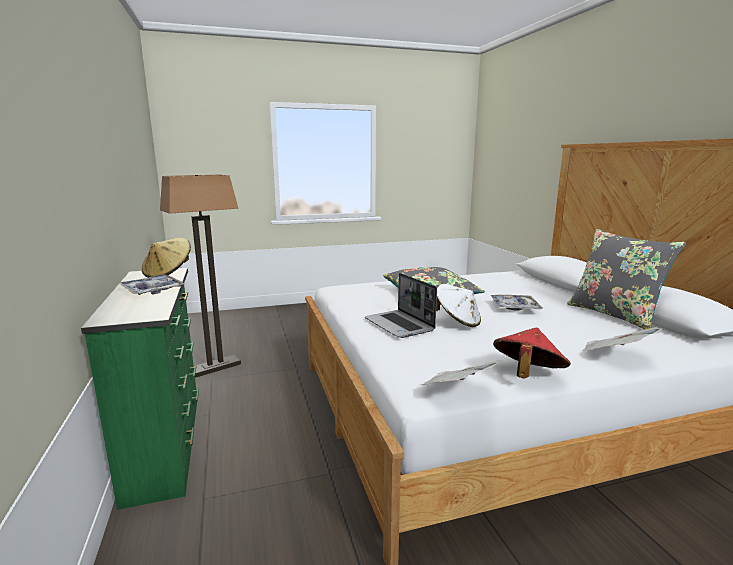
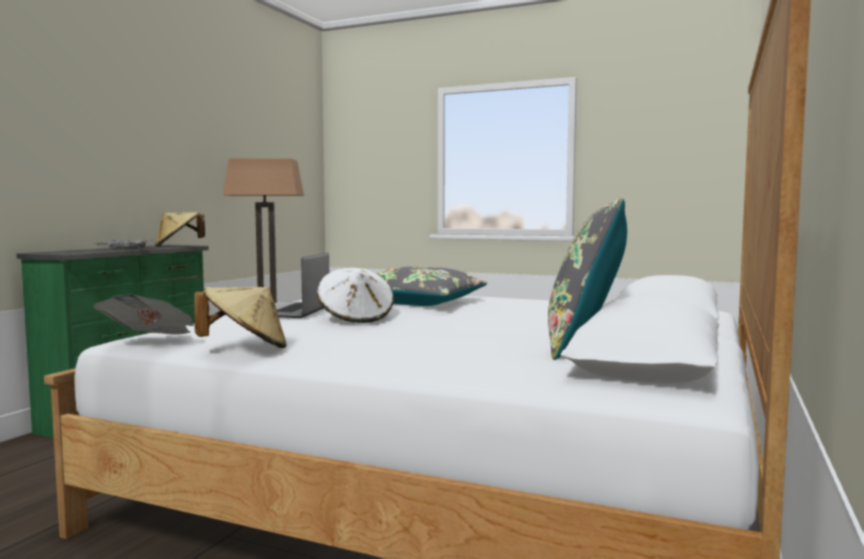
camera: 40 degrees right, 10 degrees down
(514, 307) = (466, 320): tray -> none
(527, 375) = (245, 349): red hat -> beige hat
(615, 355) = (400, 361): newspaper -> none

